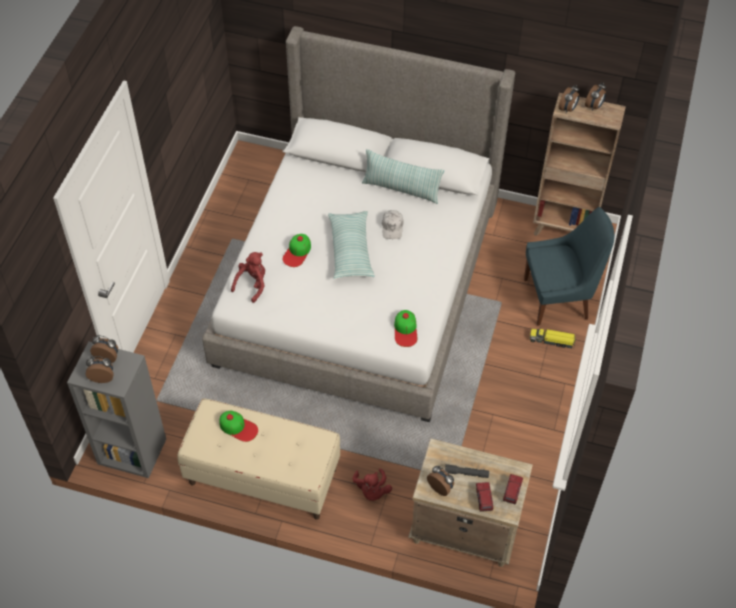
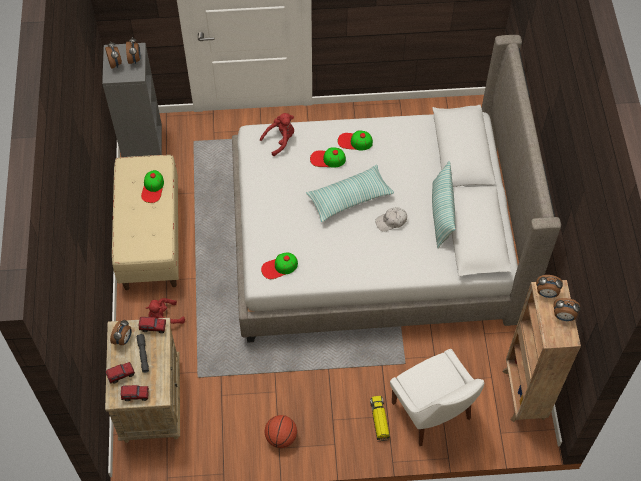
camera: 70 degrees right, 5 degrees up
(252, 284) = (280, 140): red plush toy -> red plush toy turned 45 degrees counterclockwise
(286, 225) = (355, 142): none -> cap
(437, 456) = (153, 328): none -> toy truck
(543, 424) = (281, 437): none -> basketball
(559, 298) = (433, 413): blue chair -> white chair

